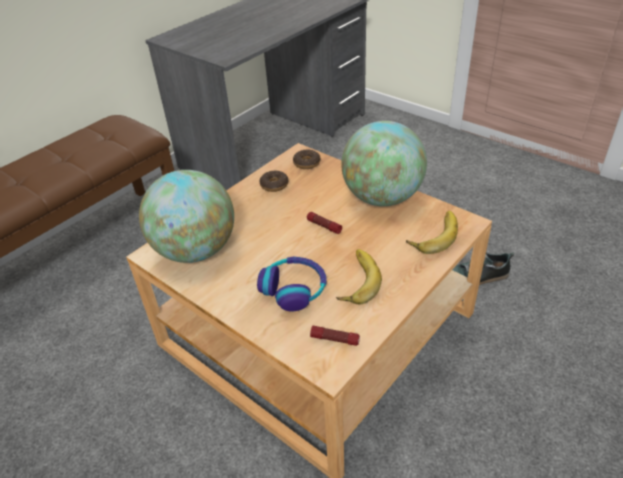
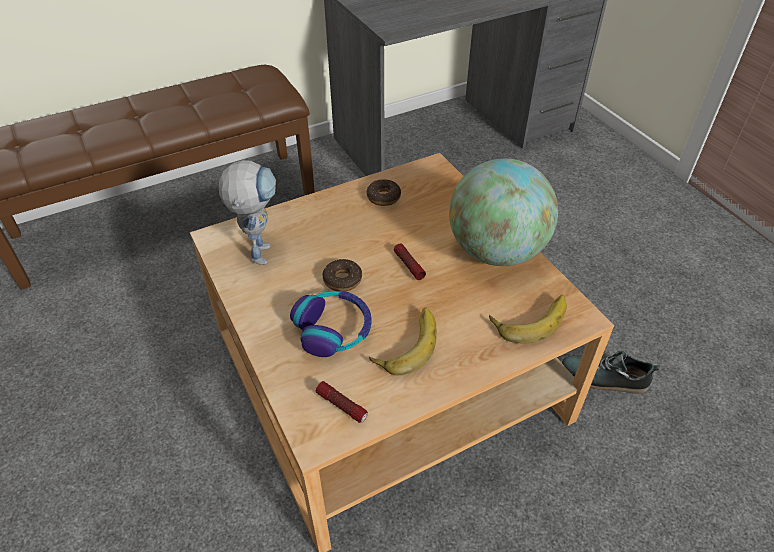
camera: 20 degrees right, 5 degrees up
(195, 250) = (259, 248): globe -> toy robot
(306, 163) = (434, 181): donut -> donut (342, 280)

